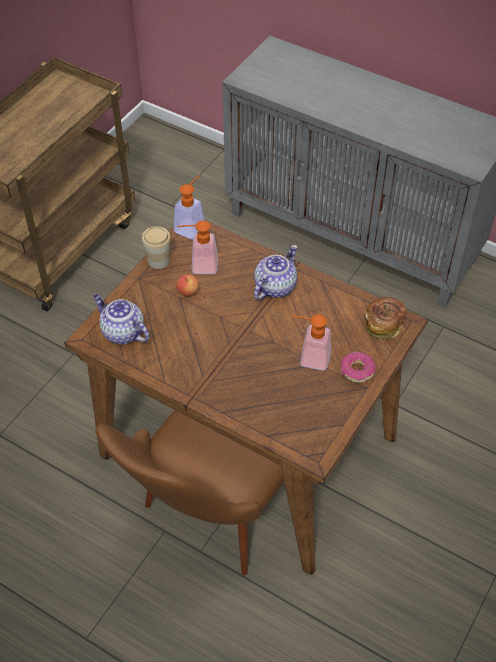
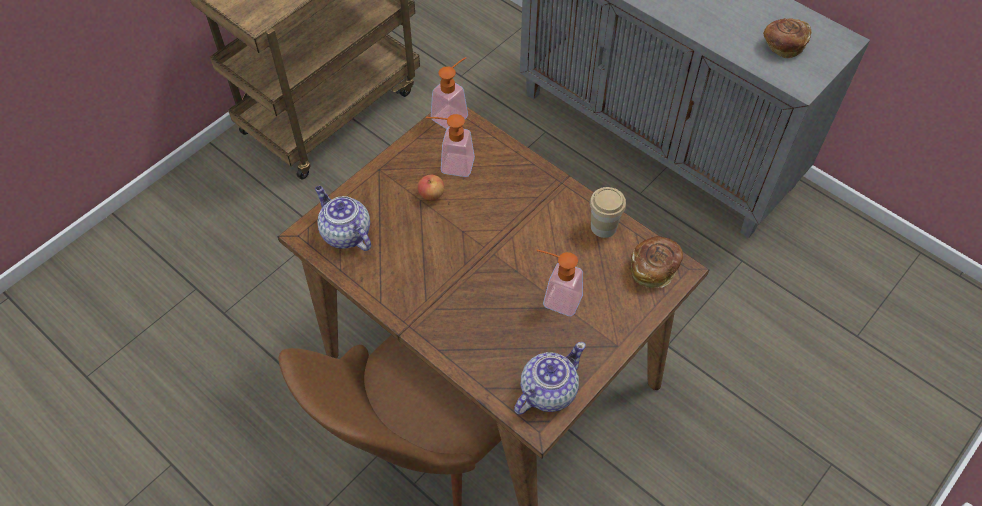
camera: 10 degrees right, 5 degrees up
(158, 261) = (406, 152): cup -> cup (603, 227)
(274, 287) = (533, 203): teapot -> teapot (547, 391)
(357, 370) = (609, 322): donut -> none
(452, 138) = (783, 45): none -> bread

